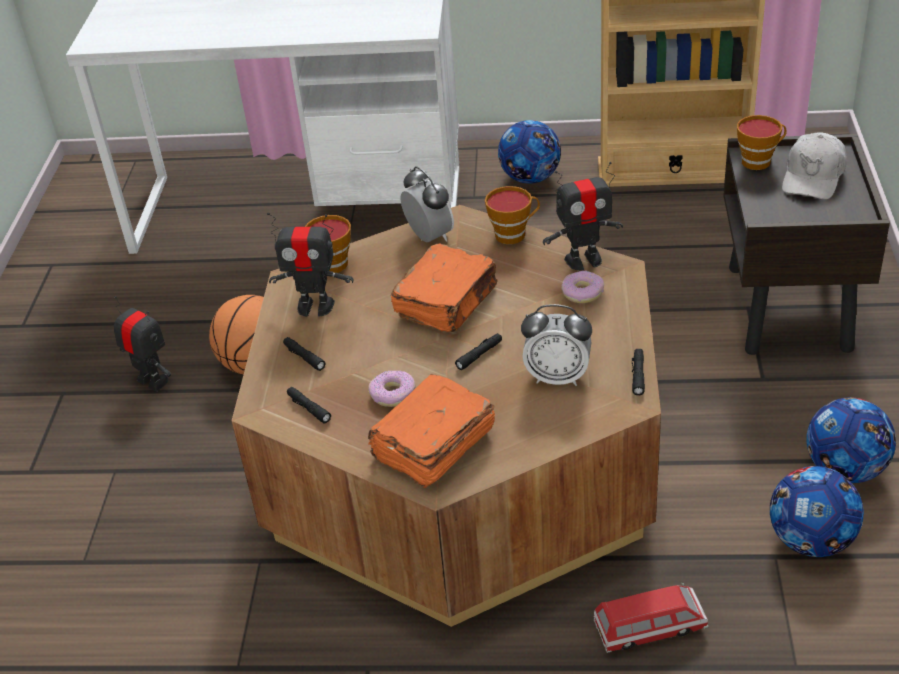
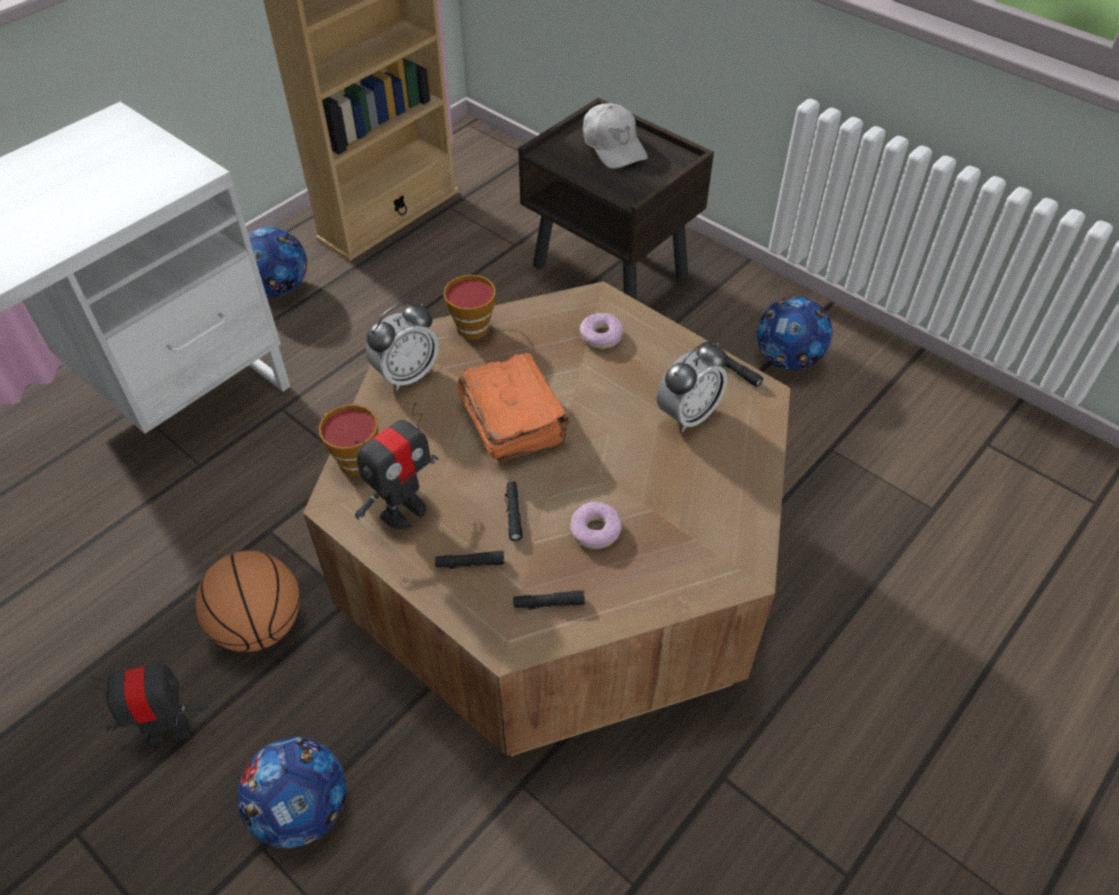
camera: 55 degrees left, 10 degrees up
(429, 237) = (406, 375): alarm clock -> alarm clock turned 135 degrees clockwise
(432, 446) = (692, 545): orange book -> none
(479, 355) = (607, 443): black flashlight -> black flashlight (513, 514)
(583, 260) = (561, 309): toy robot -> none
(650, 628) = (837, 562): toy car -> none
(759, 161) = (560, 154): cup -> none
(811, 540) = (833, 421): football -> football (302, 810)

